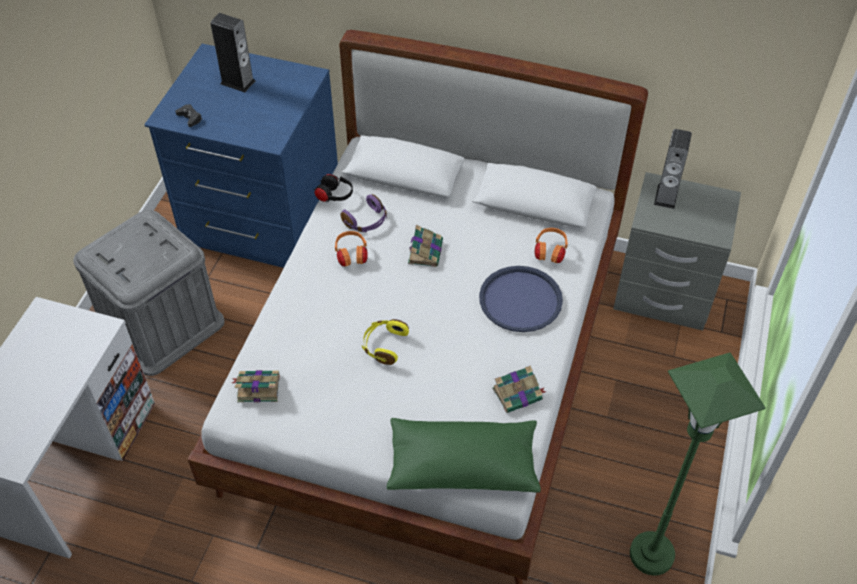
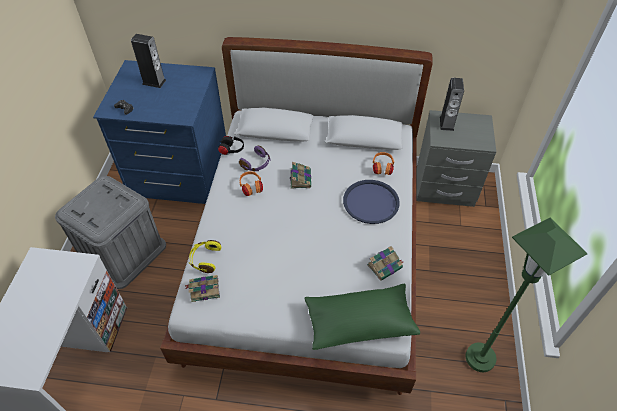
camera: 10 degrees left, 0 degrees up
(384, 345) = (286, 246): yellow headphones -> yellow headphones (205, 259)

